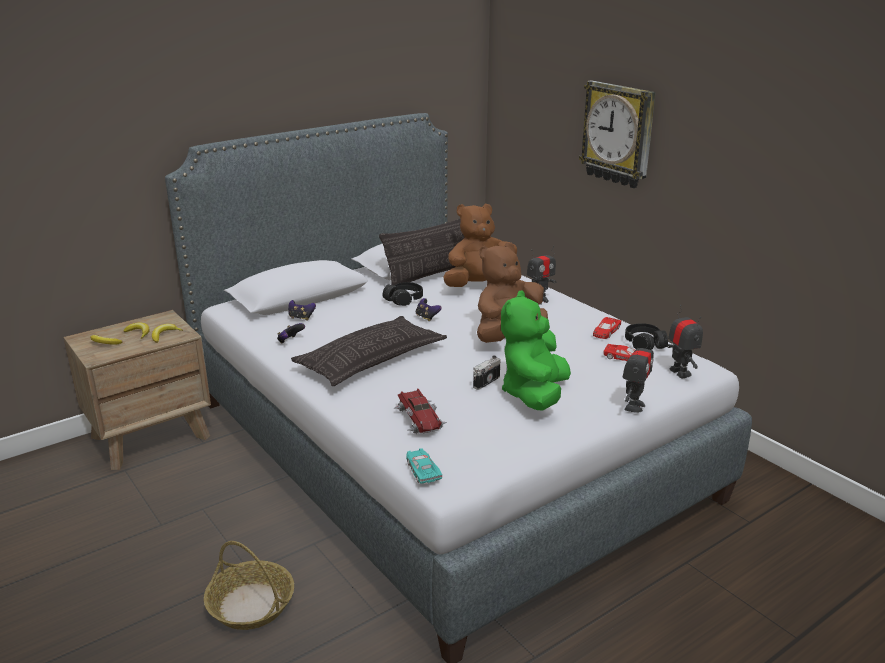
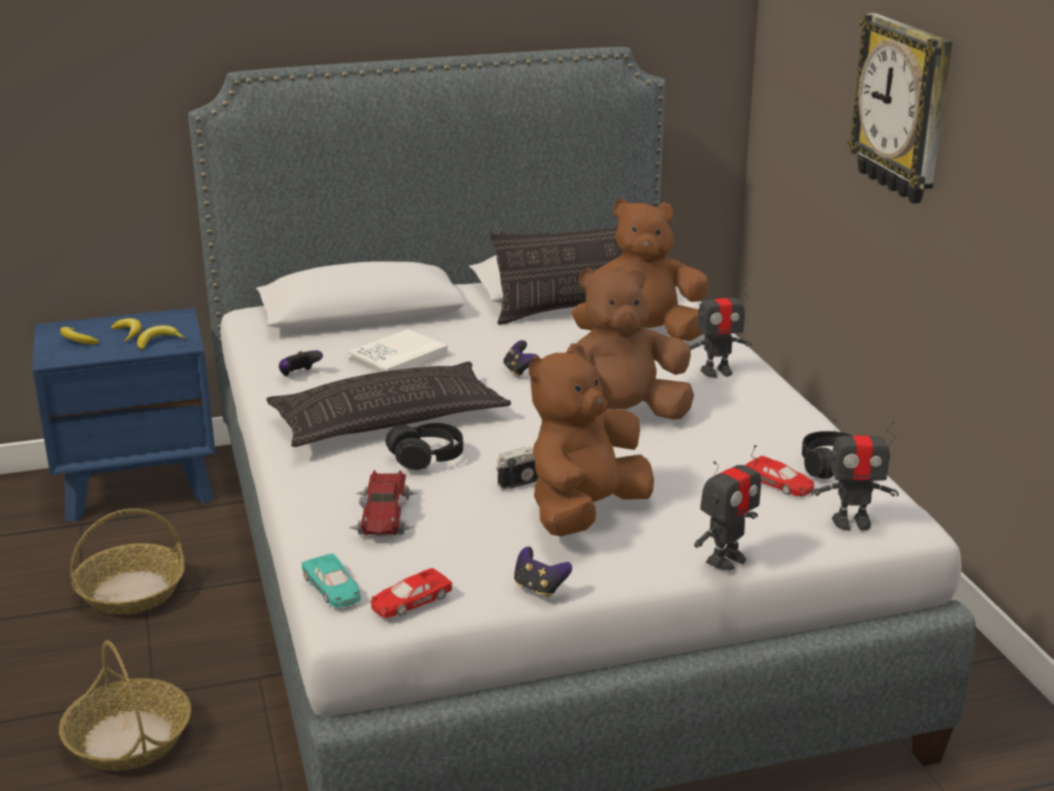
camera: 20 degrees right, 0 degrees up
(151, 436) = (139, 485): brown nightstand -> blue nightstand
(190, 507) = (132, 591): none -> basket
(301, 318) = (340, 344): game controller -> game controller (539, 588)
(345, 321) = (398, 358): none -> white book
(404, 300) = (507, 339): black headphones -> black headphones (426, 457)
(423, 470) = (332, 588): turquoise toy car -> turquoise toy car turned 150 degrees clockwise
(534, 394) = (585, 513): green plush toy -> brown plush toy
(605, 331) = (783, 437): red toy car -> red toy car (410, 600)
(680, 372) = (852, 522): toy robot -> toy robot turned 90 degrees clockwise

